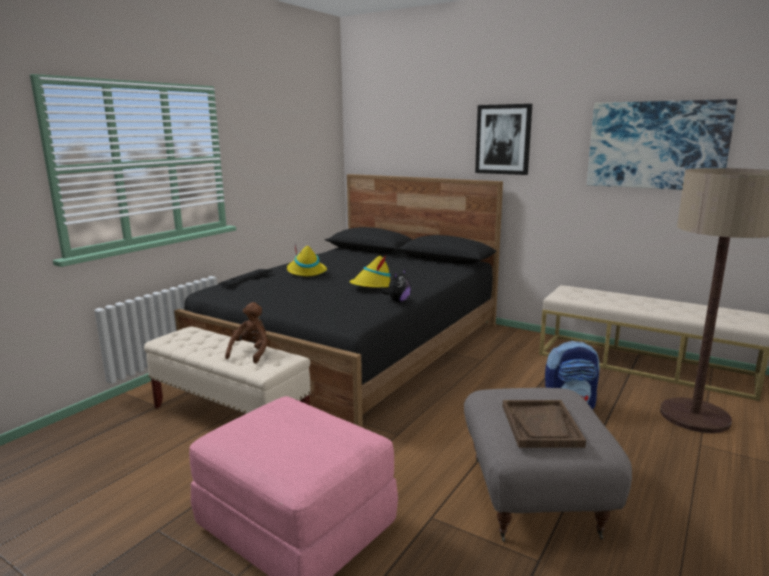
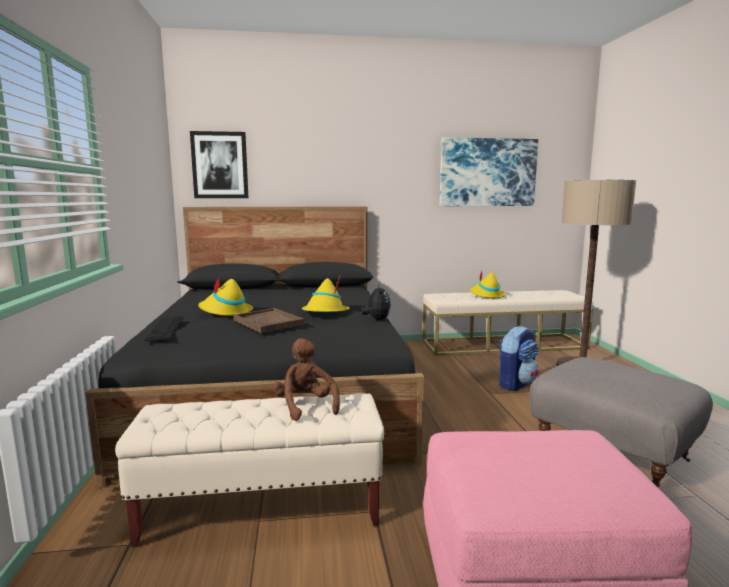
camera: 40 degrees left, 5 degrees down
(503, 139) = (363, 168): picture -> picture (220, 165)
(541, 426) = (640, 382): brown tray -> brown tray (268, 322)
(624, 299) = (486, 295): none -> yellow hat

